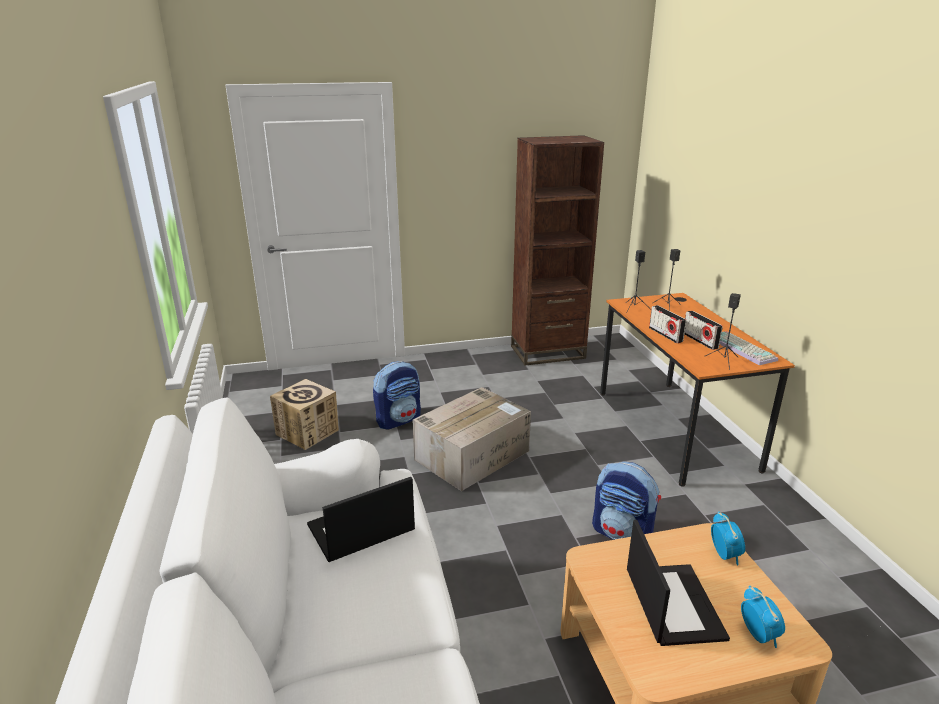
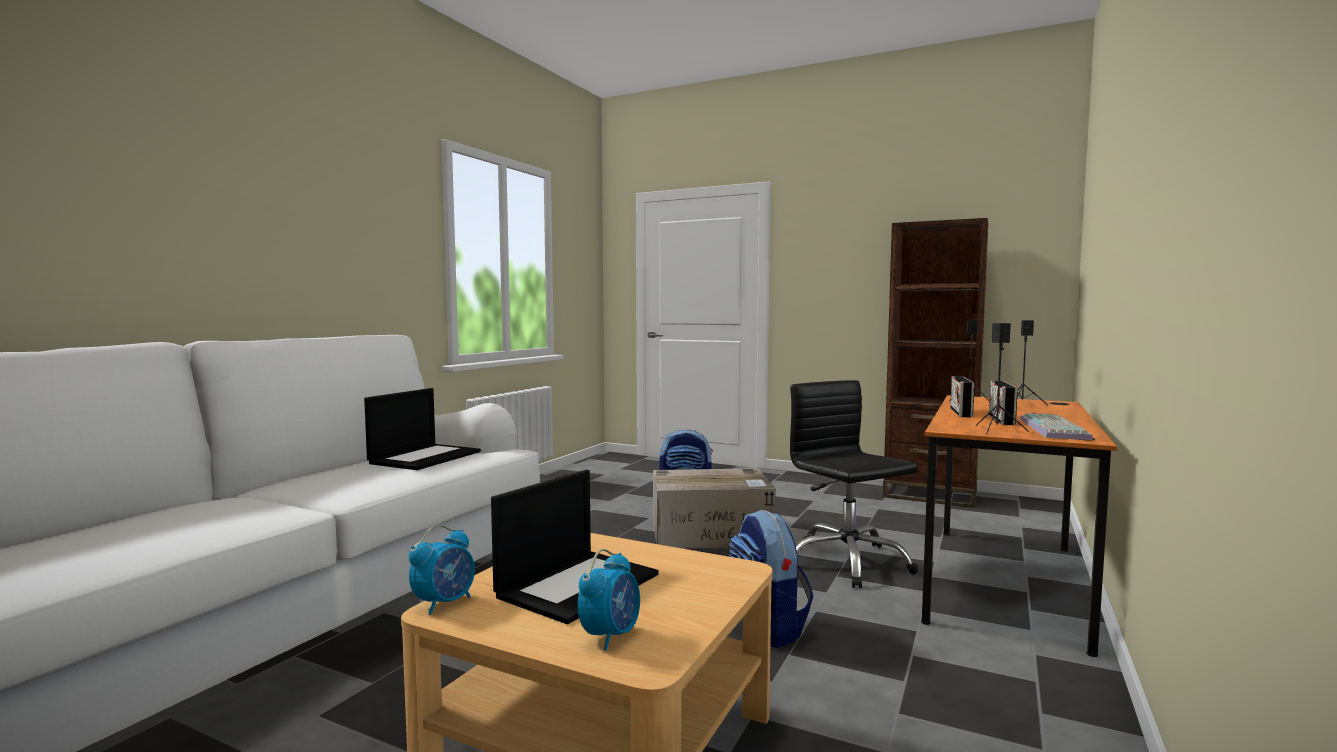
camera: 40 degrees right, 20 degrees down
(307, 432) = (602, 488): cardboard box -> none
(360, 529) = (425, 457): laptop -> laptop turned 105 degrees clockwise
(587, 448) = (847, 562): none -> black office chair
(724, 554) = (721, 582): alarm clock -> alarm clock (445, 603)

